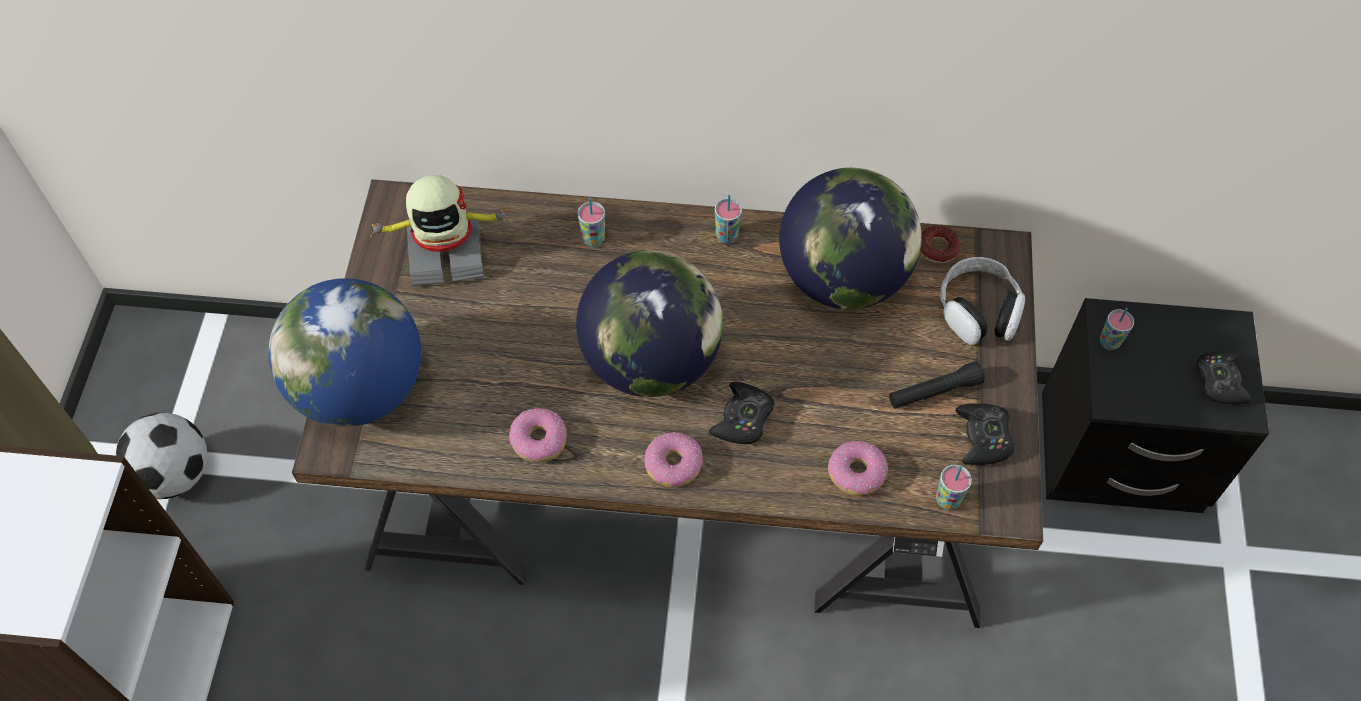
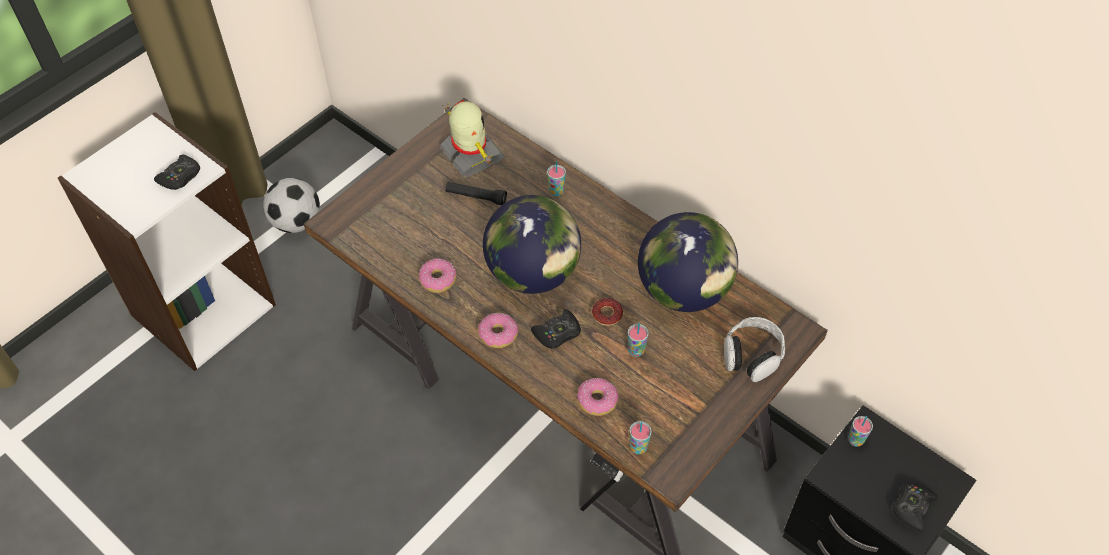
camera: 35 degrees right, 5 degrees down
(360, 389) = (370, 201): globe -> none
(446, 252) = (471, 155): toy robot -> toy robot turned 150 degrees counterclockwise
(727, 235) = (634, 230): cup -> cup (636, 350)
(934, 392) = (683, 384): black flashlight -> black flashlight (476, 197)
(938, 248) = (757, 306): donut -> donut (607, 314)
(983, 438) = (690, 427): black game controller -> black game controller (180, 177)

